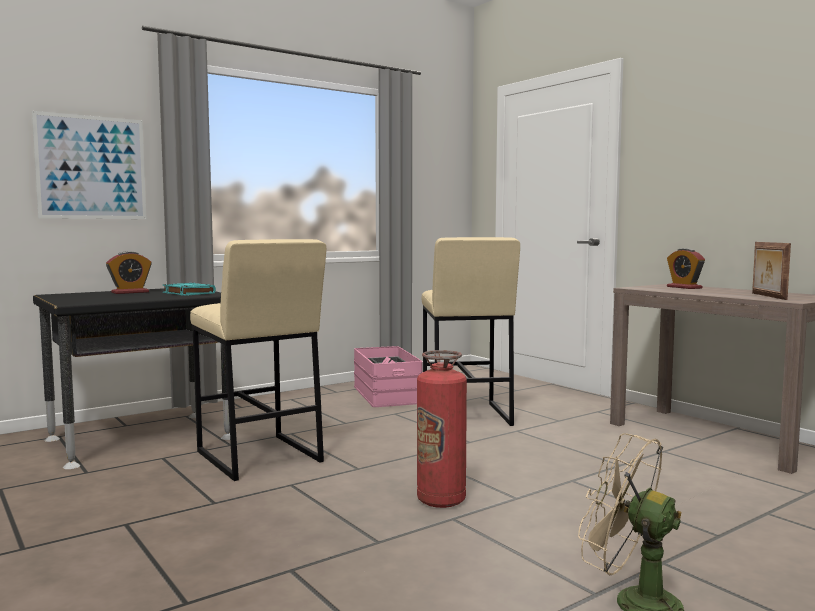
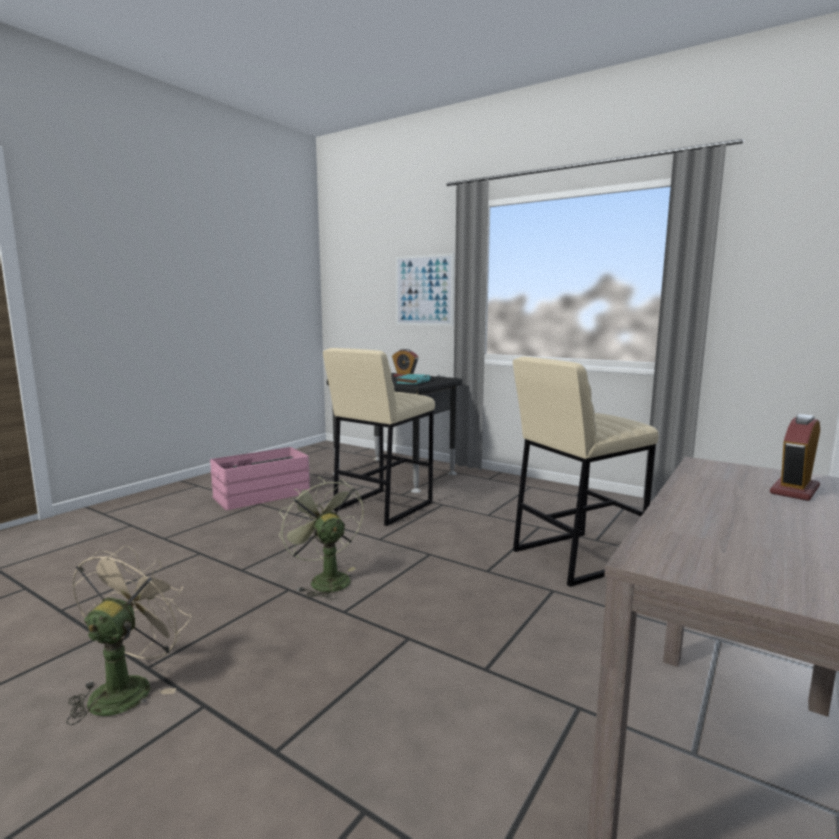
camera: 70 degrees right, 5 degrees up
(387, 394) = (599, 514): pink storage box -> pink storage box (262, 495)
(441, 500) = (325, 579): fire extinguisher -> green fan
(767, 296) = (725, 543): picture frame -> none

